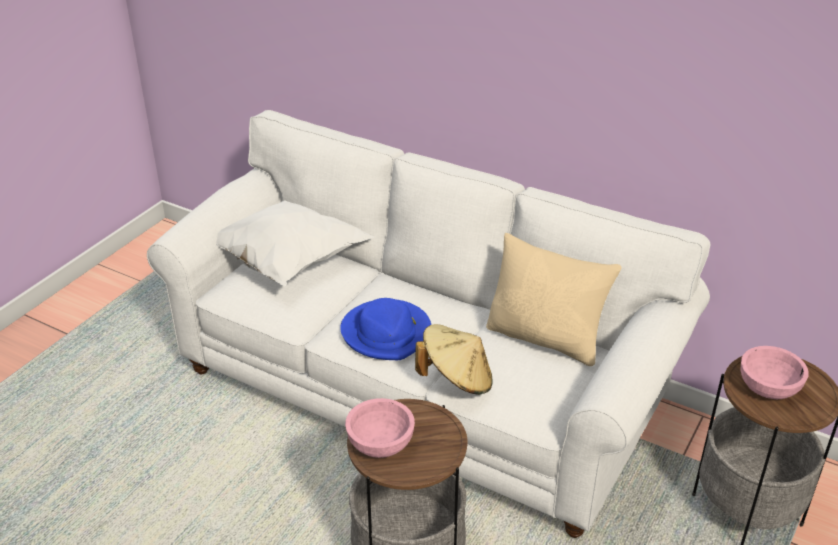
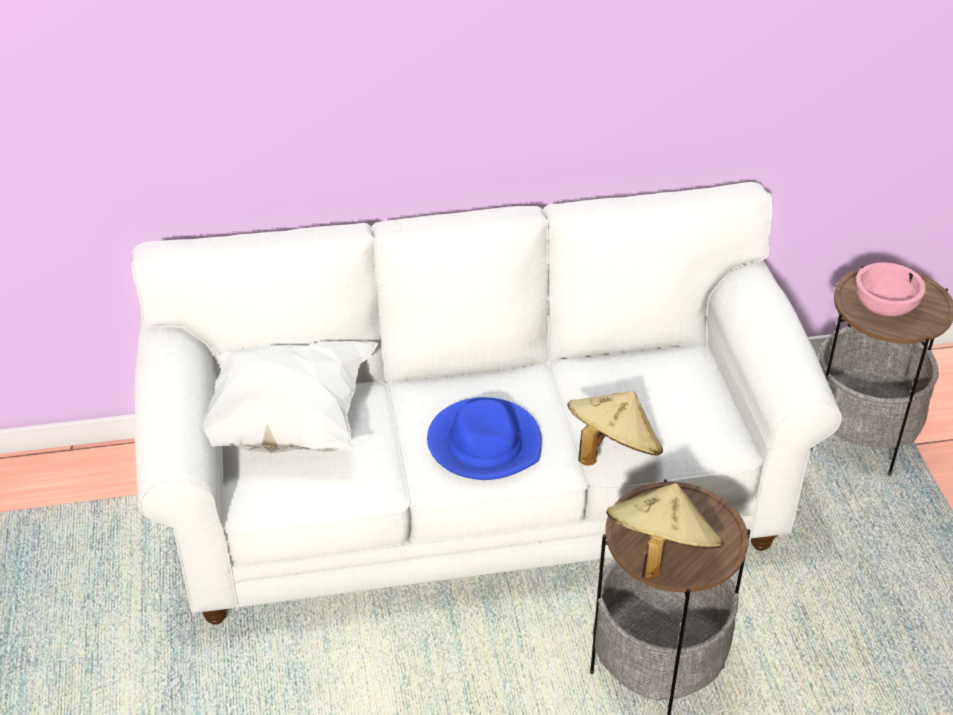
camera: 40 degrees left, 5 degrees up
(380, 444) = (659, 552): pink bowl -> beige hat
(546, 338) = (638, 363): beige pillow -> none

